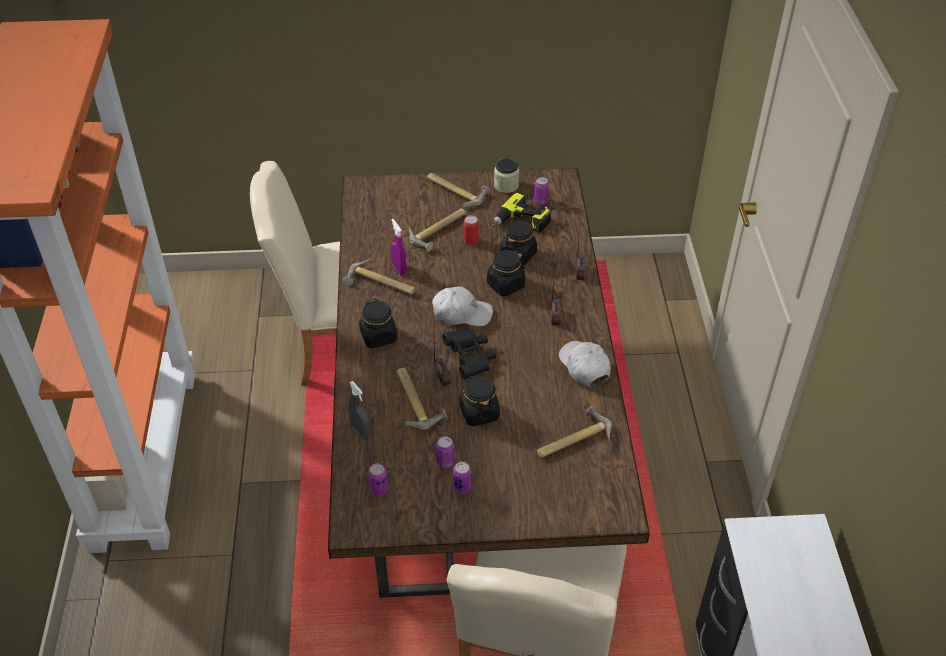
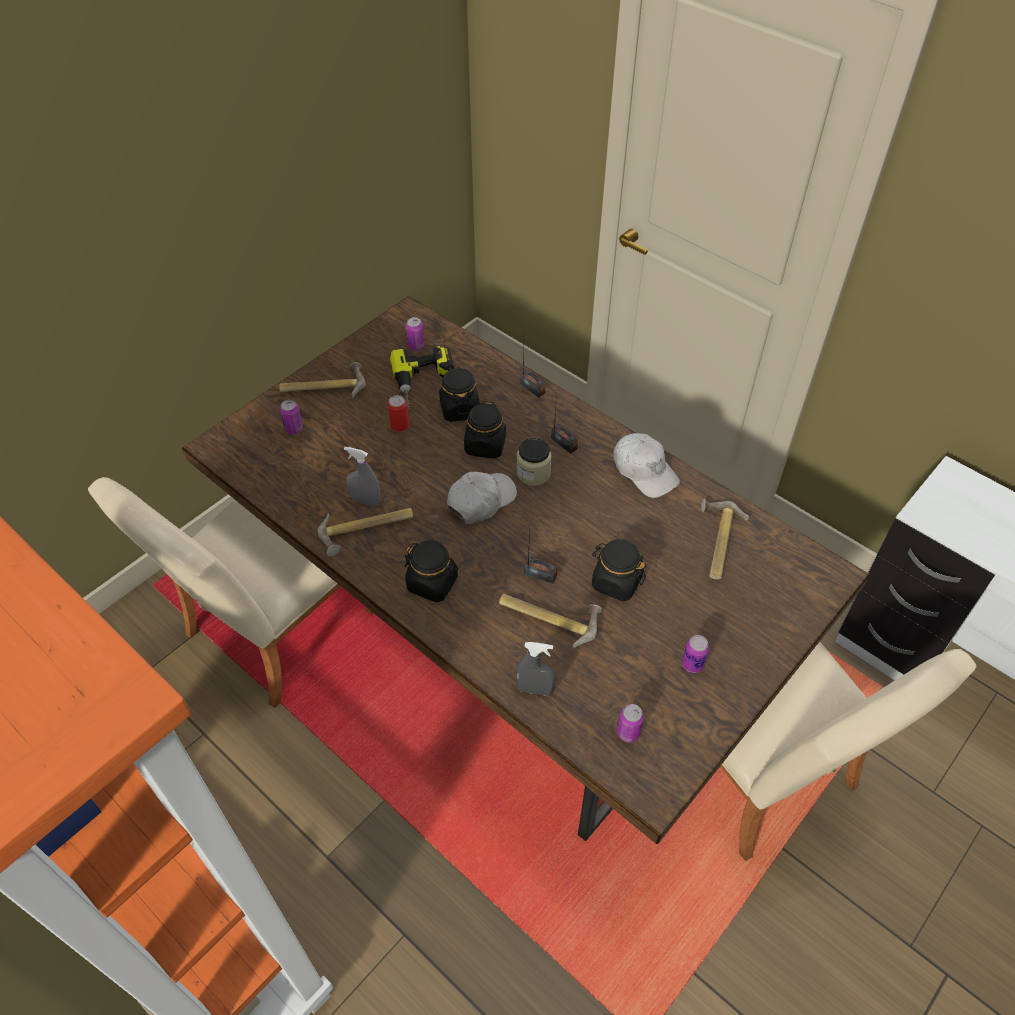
camera: 45 degrees left, 5 degrees up
(399, 269) = (365, 501): purple spray bottle -> grey spray bottle
(440, 231) = (358, 436): hammer -> none
(445, 462) = (649, 653): can -> can (294, 429)
(470, 359) = (544, 538): black binoculars -> none
(506, 185) = (365, 351): jar -> jar (533, 473)
(584, 367) = (644, 471): white cap -> white cap turned 150 degrees counterclockwise

